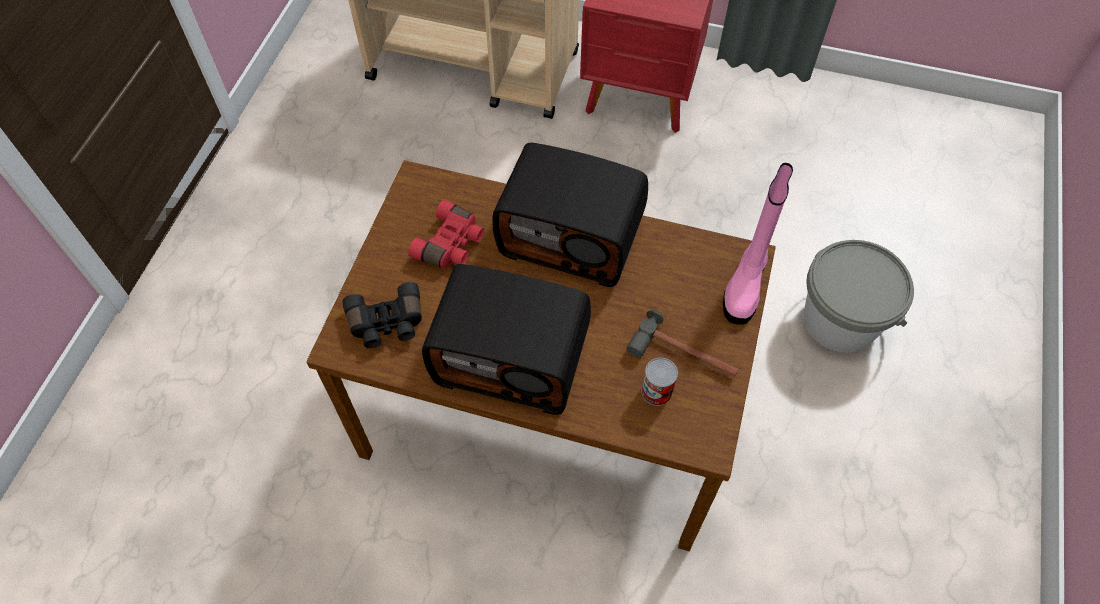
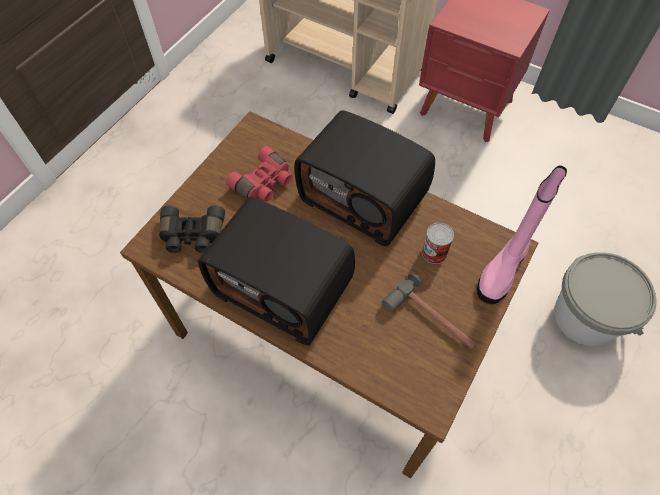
camera: 15 degrees right, 0 degrees up
(656, 391) = (398, 345): can -> can (434, 252)

